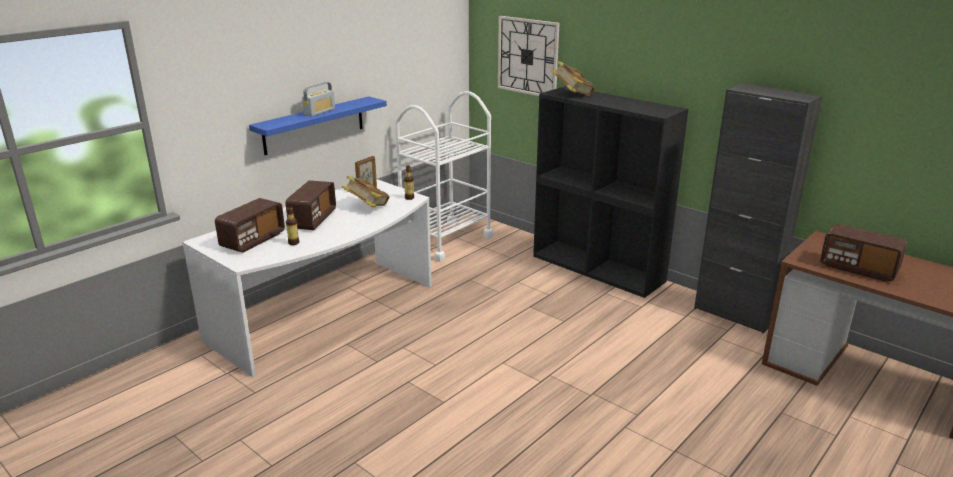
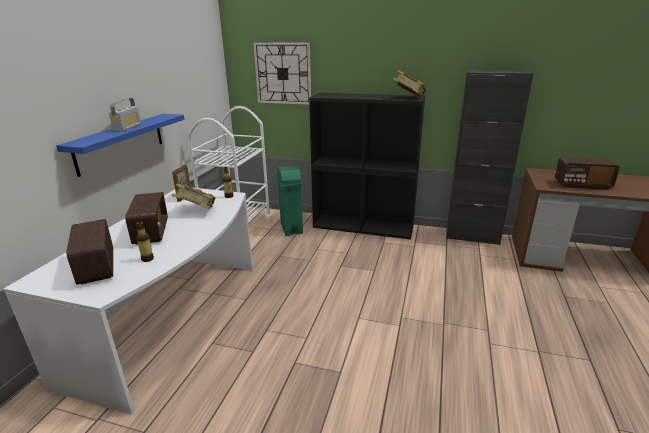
camera: 25 degrees left, 0 degrees up
(253, 240) = (97, 267): radio -> radio turned 150 degrees clockwise
(506, 252) = (291, 229): none -> green trash can
(572, 95) = (334, 96): book -> book (408, 98)

